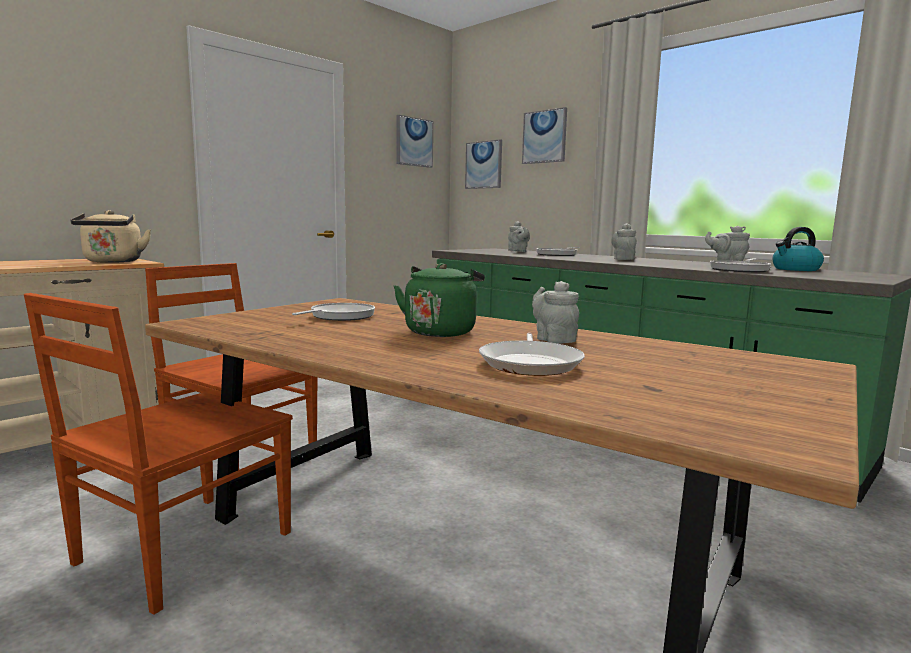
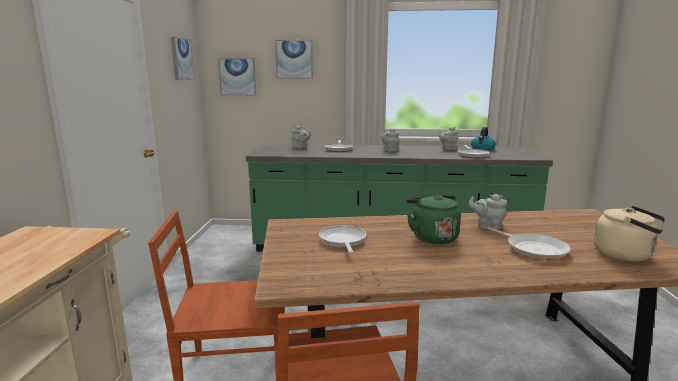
camera: 40 degrees left, 5 degrees up
(112, 262) = (61, 241): beige kettle -> beige kettle (625, 255)

